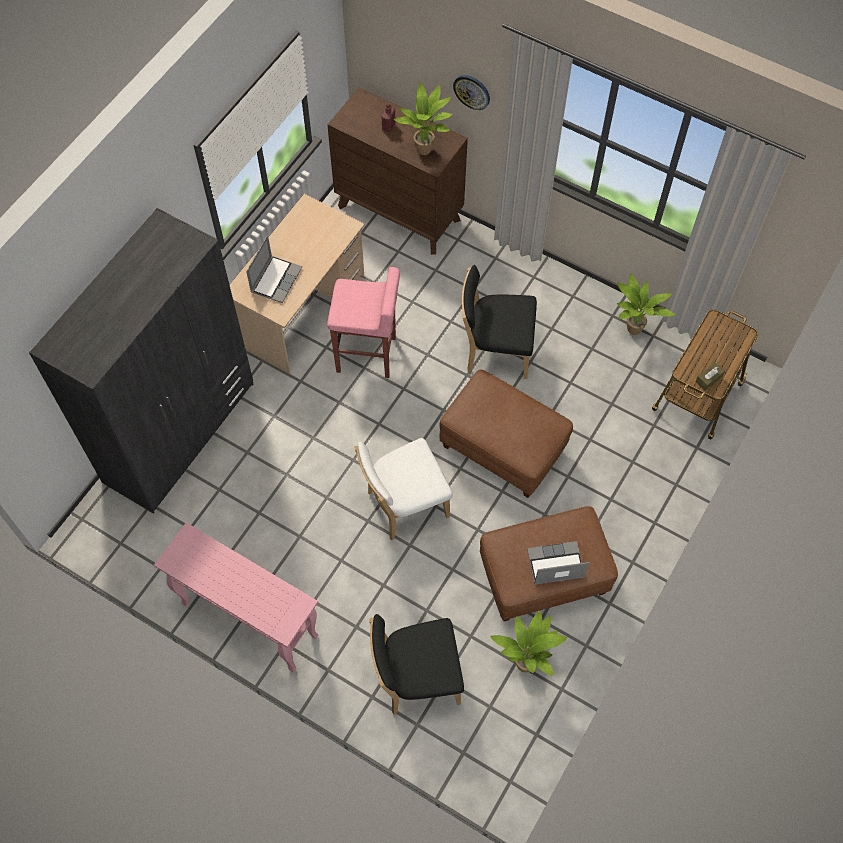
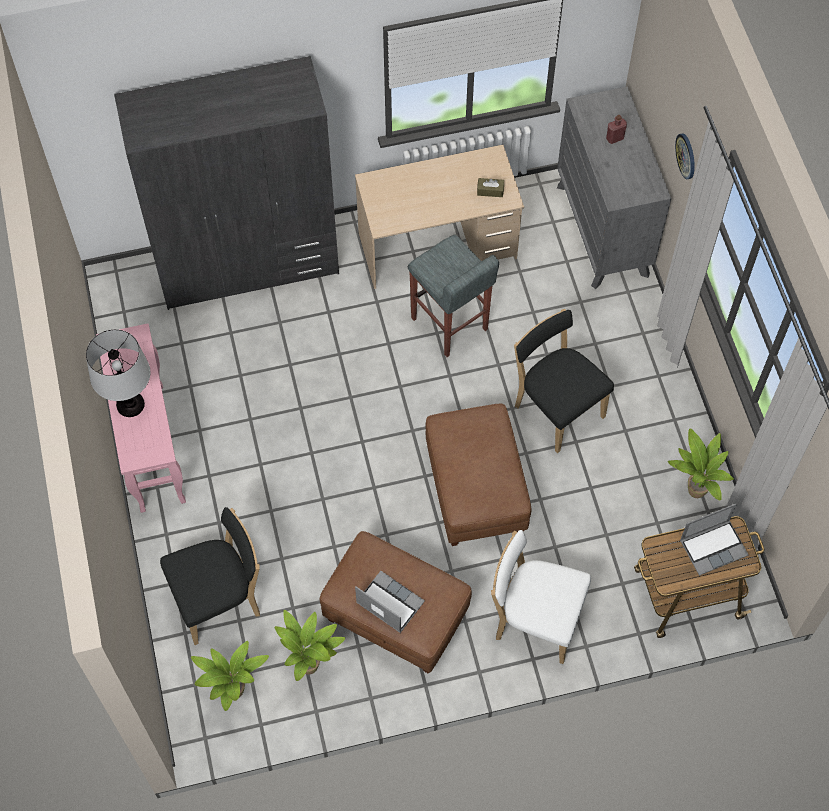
camera: 45 degrees right, 0 degrees up
(239, 592) = (130, 405): none -> table lamp
(276, 279) = (406, 196): laptop -> laptop (713, 547)
(367, 355) = (449, 325): pink stool -> grey stool
(399, 213) = (602, 230): brown dresser -> grey dresser
(404, 505) = (351, 465): white chair -> white chair (534, 620)
(416, 678) = (220, 600): black chair -> black chair turned 120 degrees clockwise
(426, 151) = (623, 183): potted plant -> potted plant (235, 694)
(708, 379) = (669, 570): brown tissue box -> brown tissue box (490, 191)

